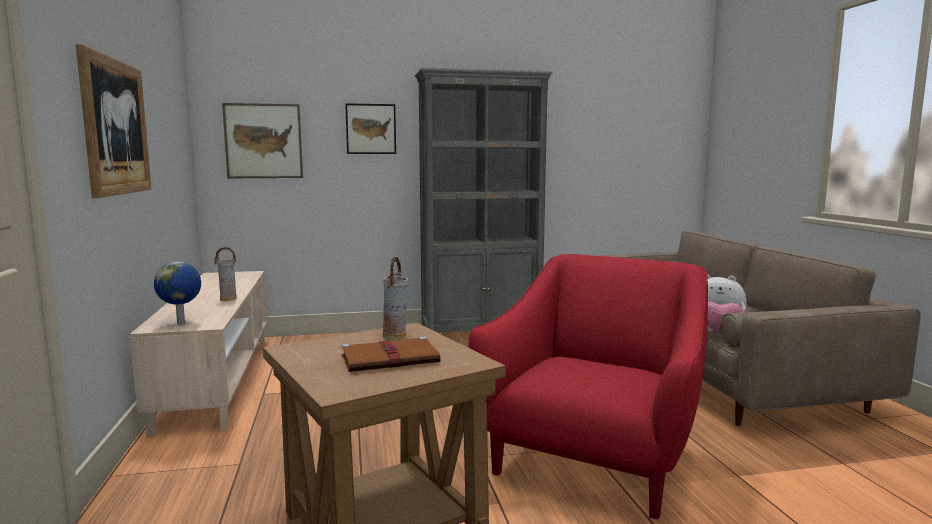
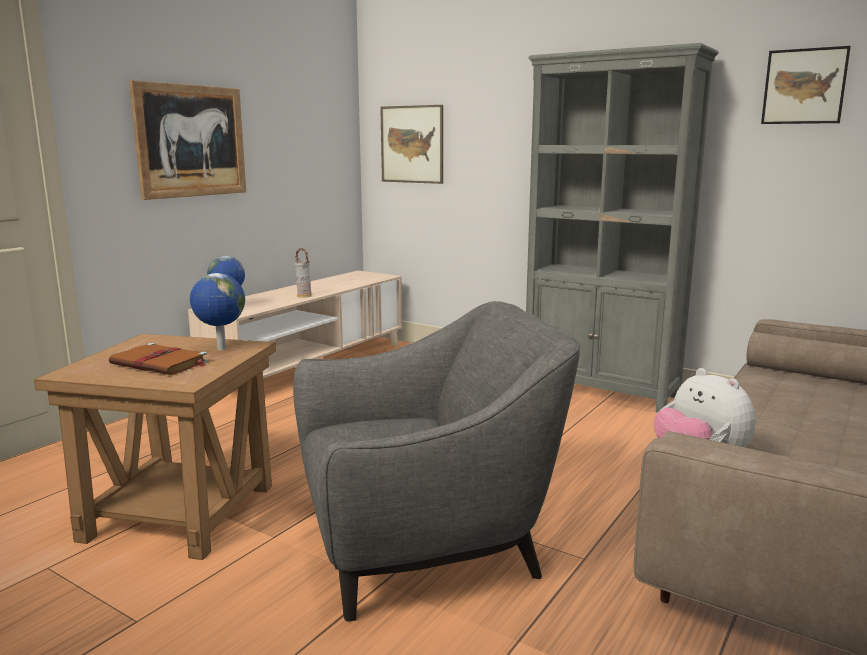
camera: 45 degrees right, 5 degrees up
(371, 129) = (509, 129): picture -> picture (804, 86)
(395, 336) = (220, 349): vase -> globe
(595, 456) = (425, 546): red armchair -> grey armchair

